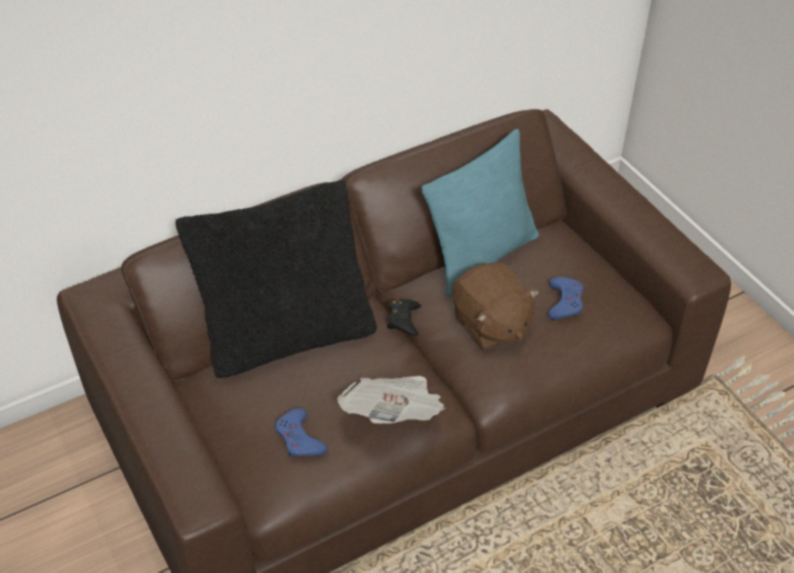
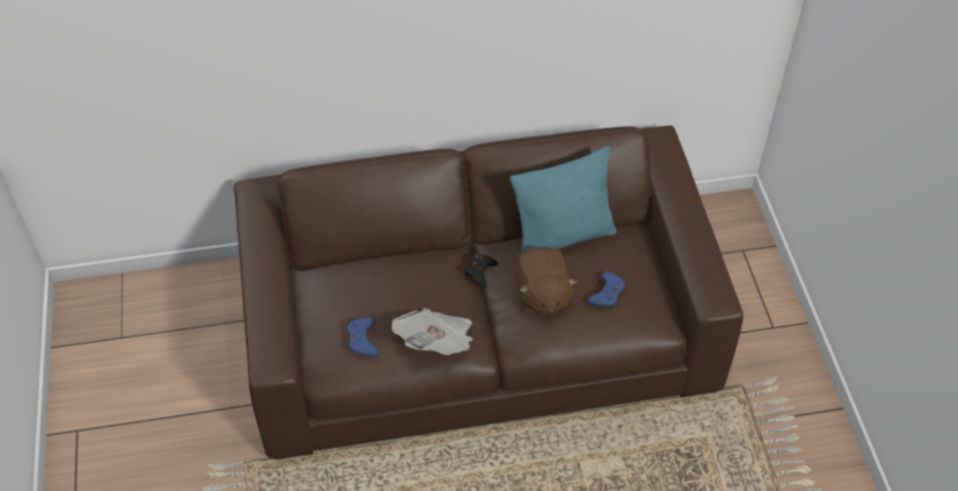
camera: 20 degrees right, 5 degrees up
(287, 331) = (390, 255): black pillow -> none

